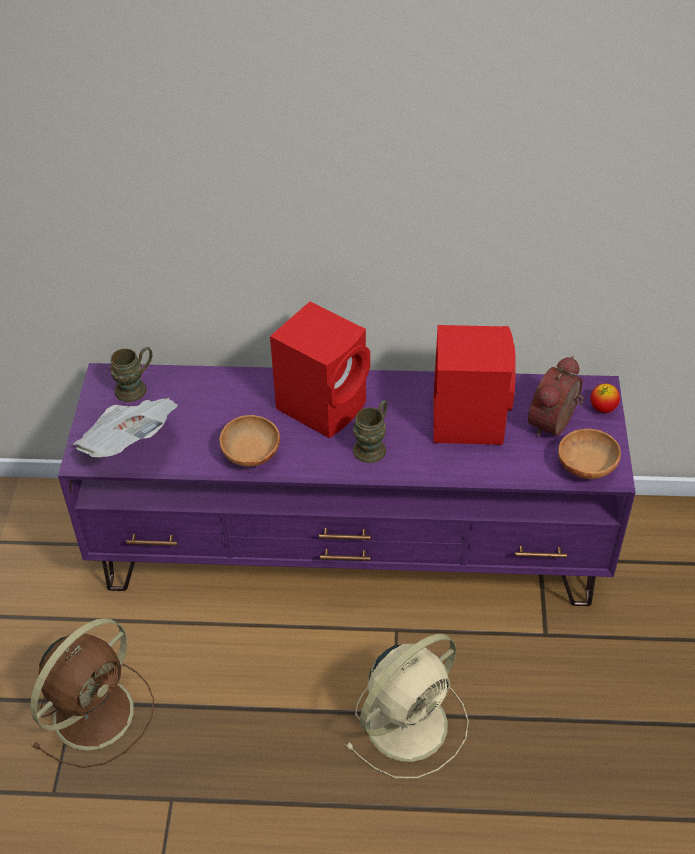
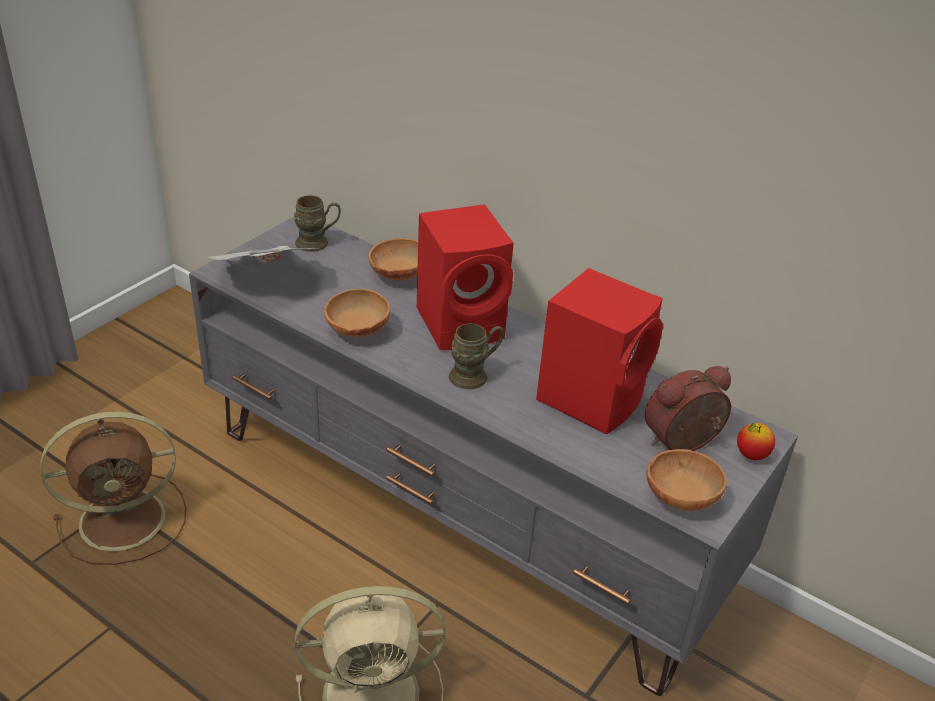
camera: 30 degrees right, 10 degrees down
(232, 386) = (397, 275): none -> brown bowl
(352, 549) = (460, 511): purple tv stand -> grey tv stand

